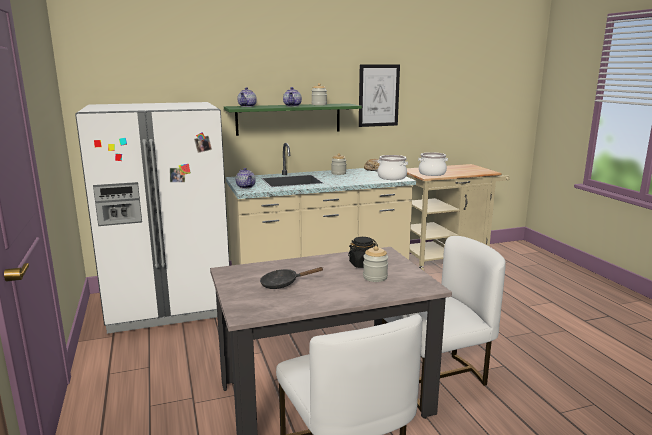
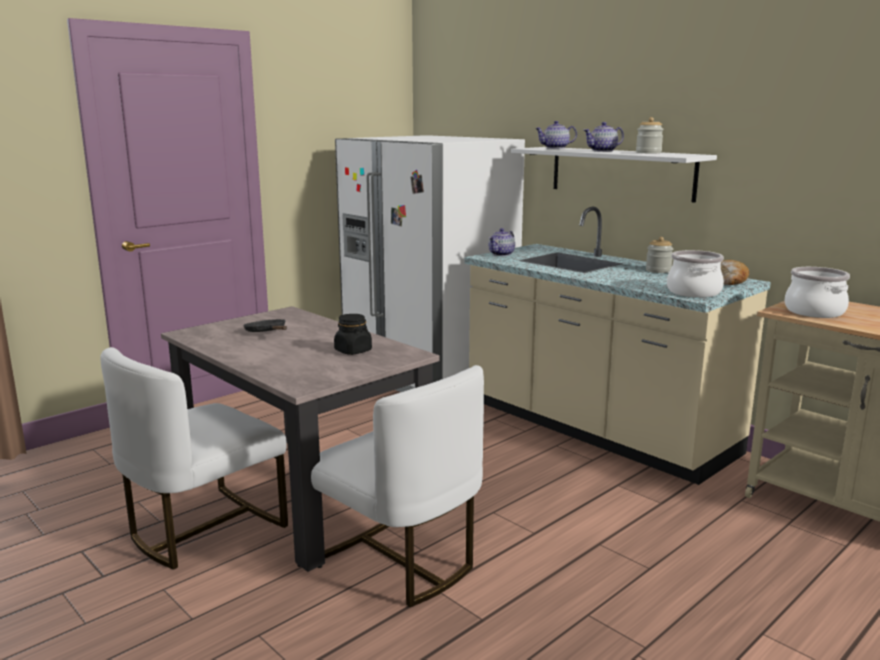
camera: 65 degrees right, 0 degrees up
(288, 119) = (621, 173): green shelf -> white shelf
(375, 277) = (314, 360): jar -> none
(378, 95) = (776, 144): picture -> none

